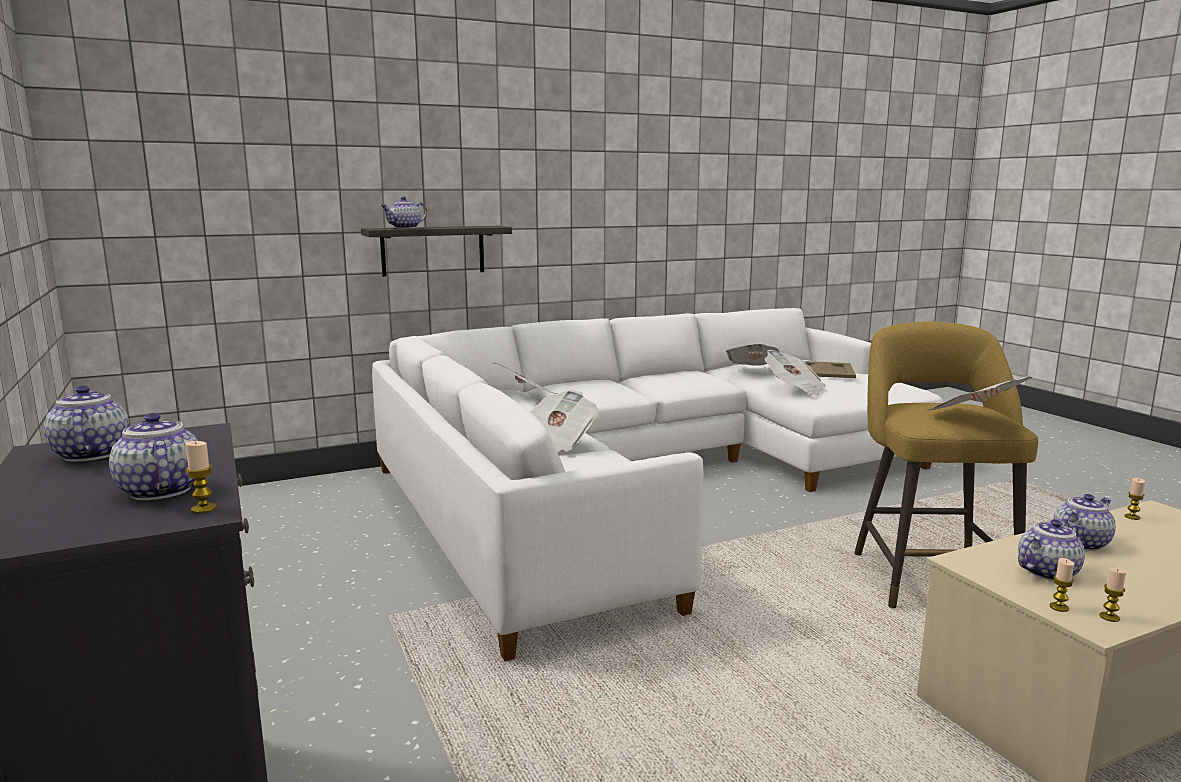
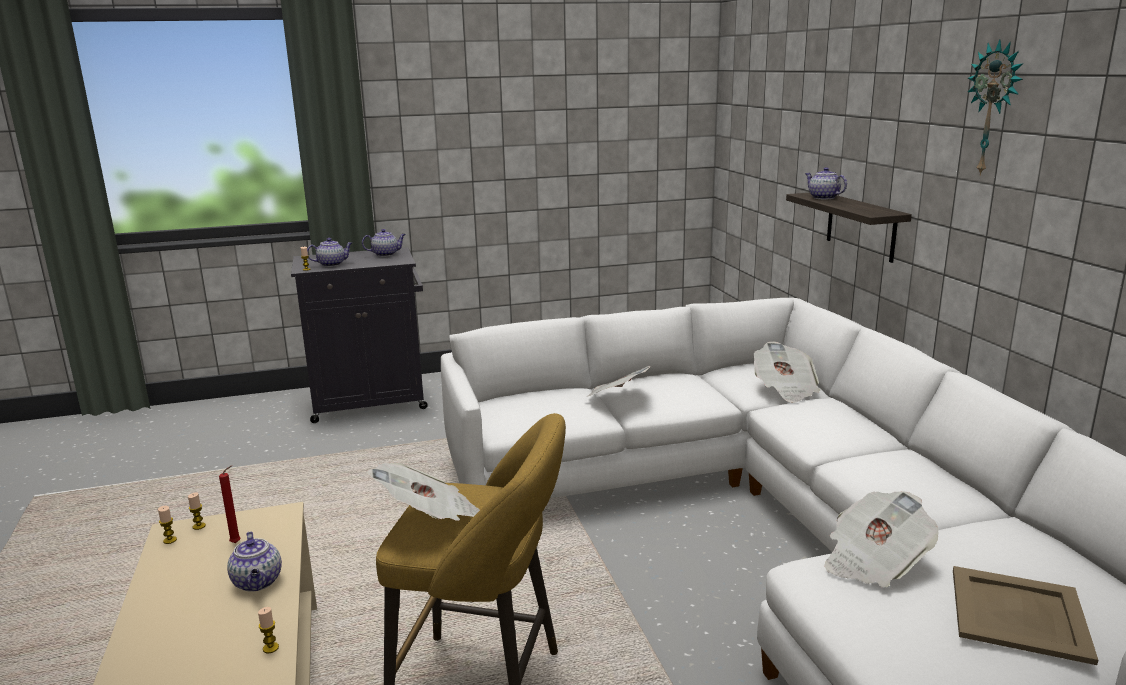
camera: 100 degrees right, 5 degrees up
(566, 135) = (994, 108): none -> wall clock
(753, 371) = (977, 539): newspaper -> none
(1048, 572) = (237, 542): teapot -> red candle

